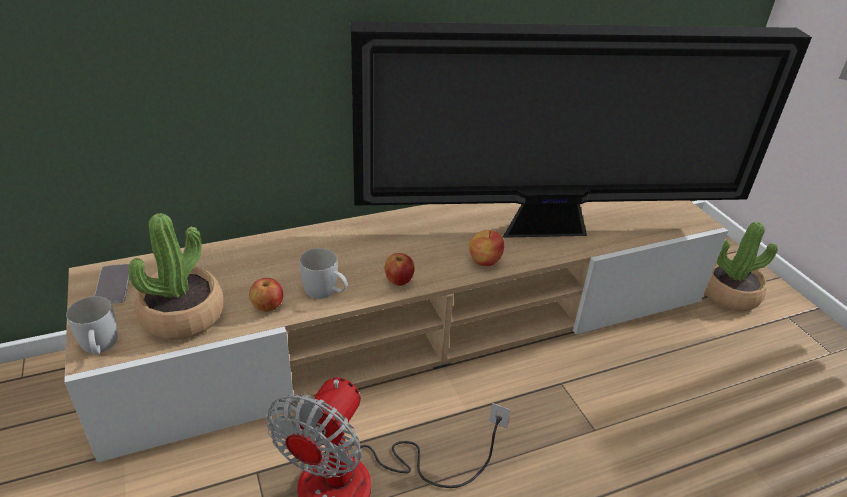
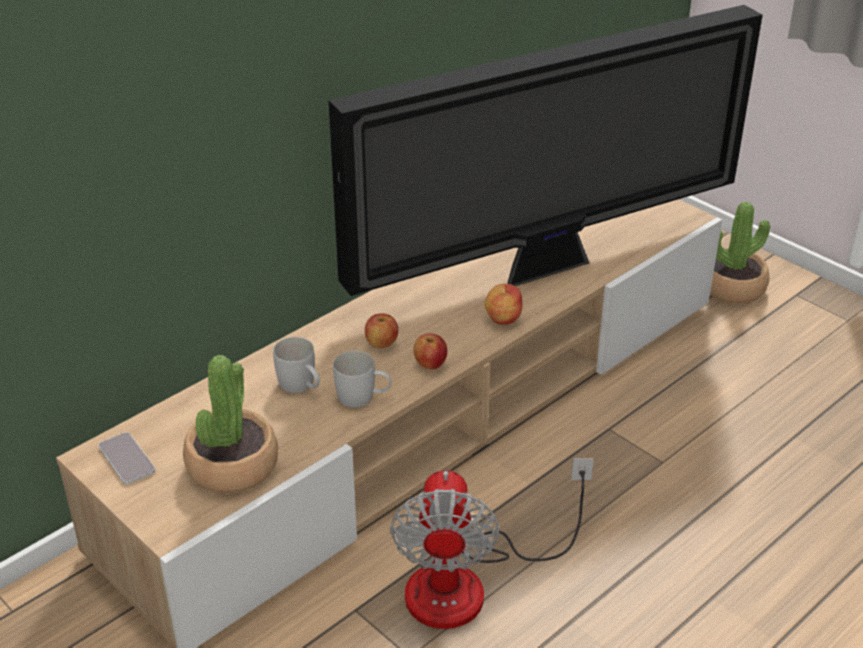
camera: 20 degrees left, 0 degrees up
(99, 347) = (171, 521): white mug -> white mug (301, 386)
(268, 306) = (314, 430): apple -> apple (381, 344)

